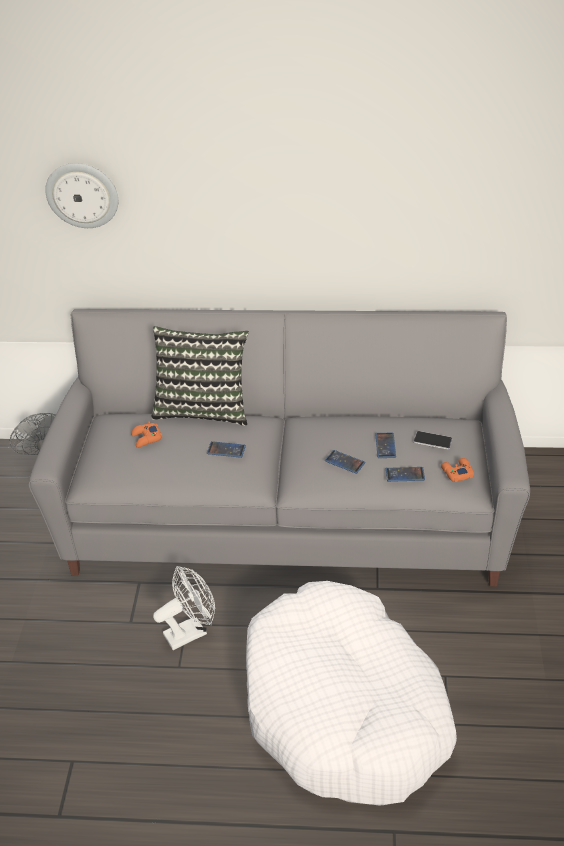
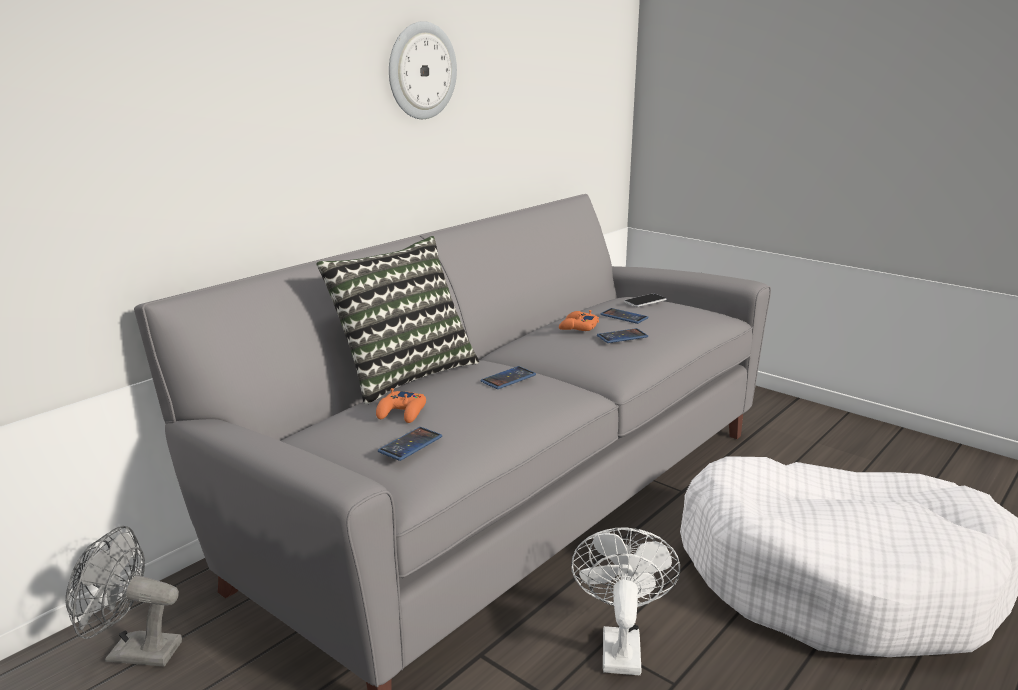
camera: 55 degrees left, 20 degrees down
(82, 195) = (140, 77): wall clock -> wall clock (421, 71)
(405, 474) = (678, 322): phone -> phone (410, 444)
(456, 472) = (700, 307): orange game controller -> orange game controller (578, 327)

